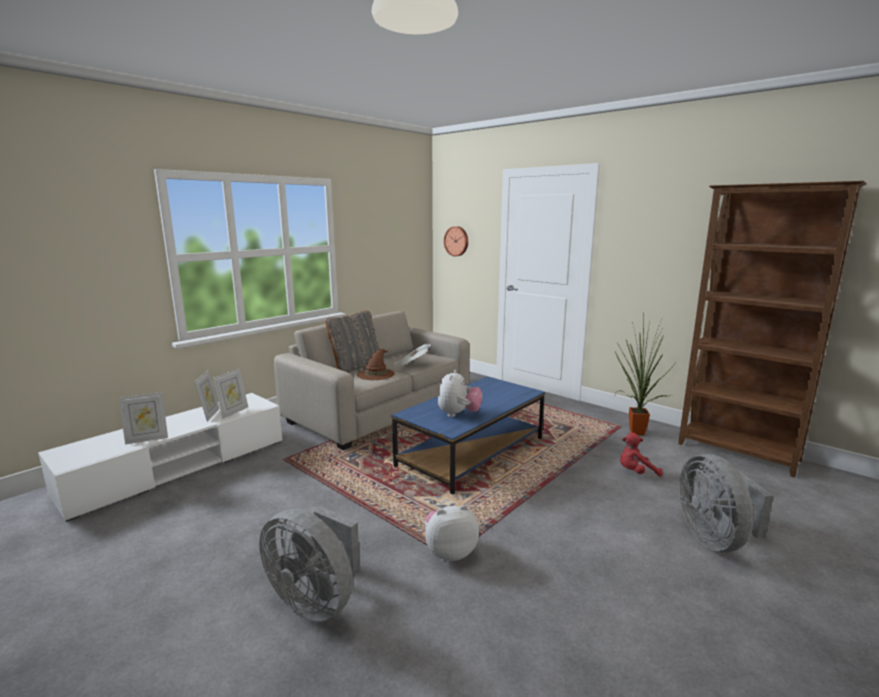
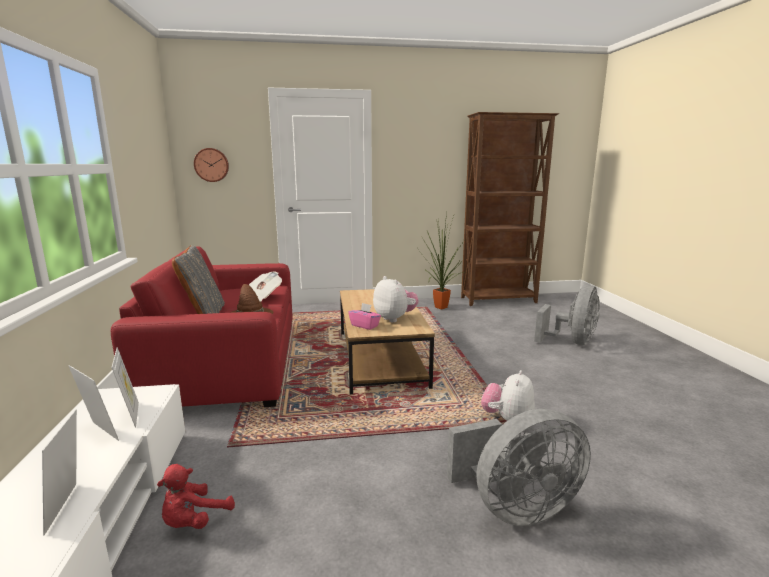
camera: 50 degrees left, 0 degrees up
(147, 439) = (69, 506): picture frame -> picture frame turned 150 degrees clockwise
(379, 409) = (227, 361): beige sofa -> red sofa
(424, 411) = (365, 325): none -> pink tissue box
(471, 452) = (380, 358): blue coffee table -> brown coffee table
(636, 472) = (485, 328): red plush toy -> red plush toy (194, 521)
(715, 539) = (572, 342): grey fan -> grey fan turned 90 degrees counterclockwise

